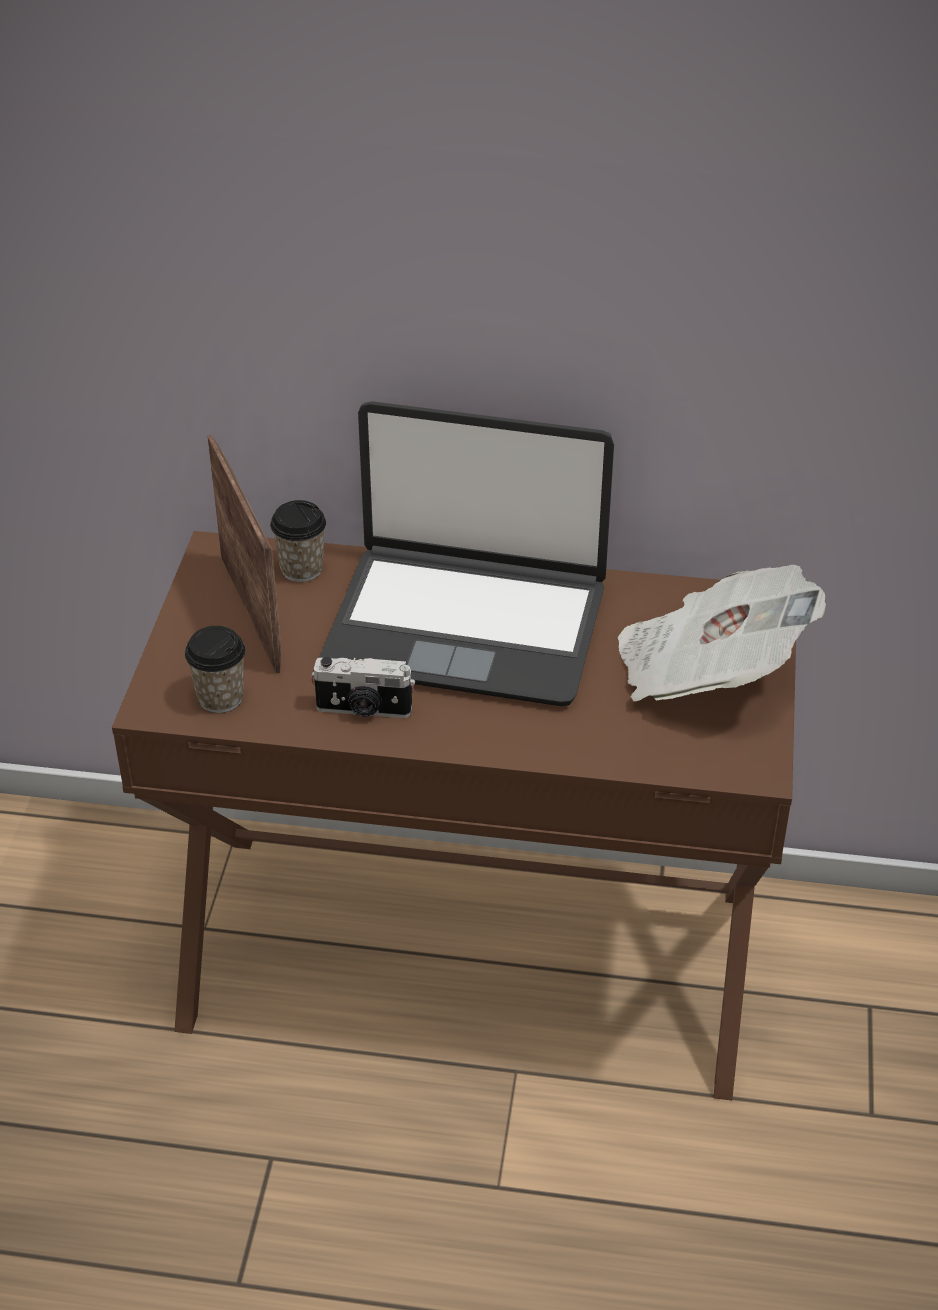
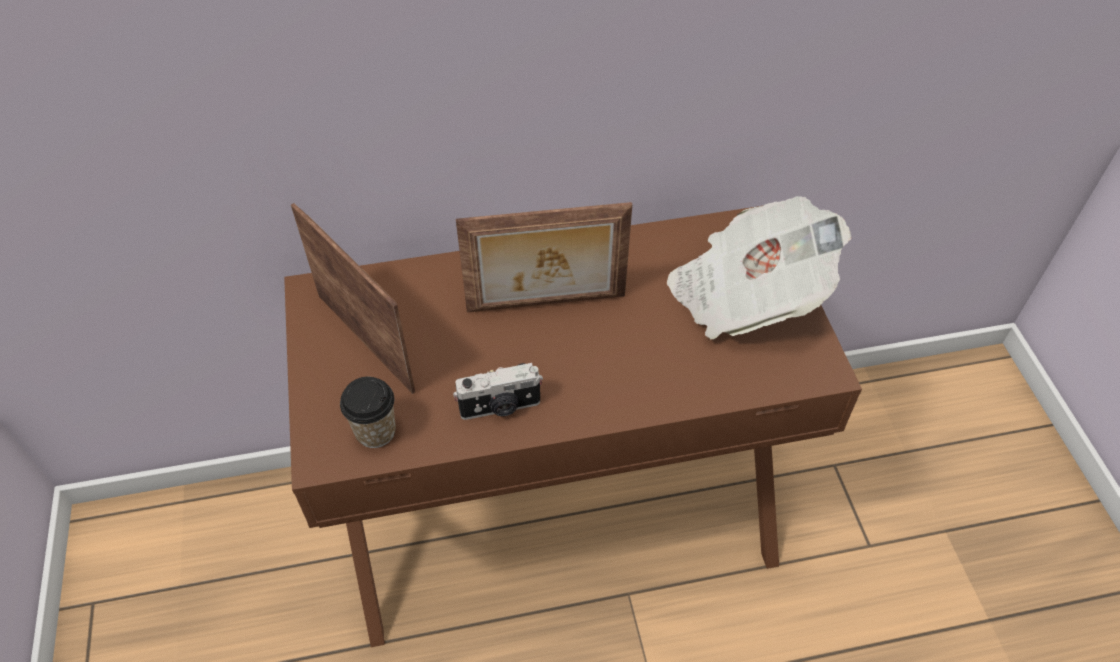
camera: 20 degrees left, 10 degrees up
(301, 569) = (390, 289): cup -> none
(466, 625) = (546, 305): laptop -> picture frame

